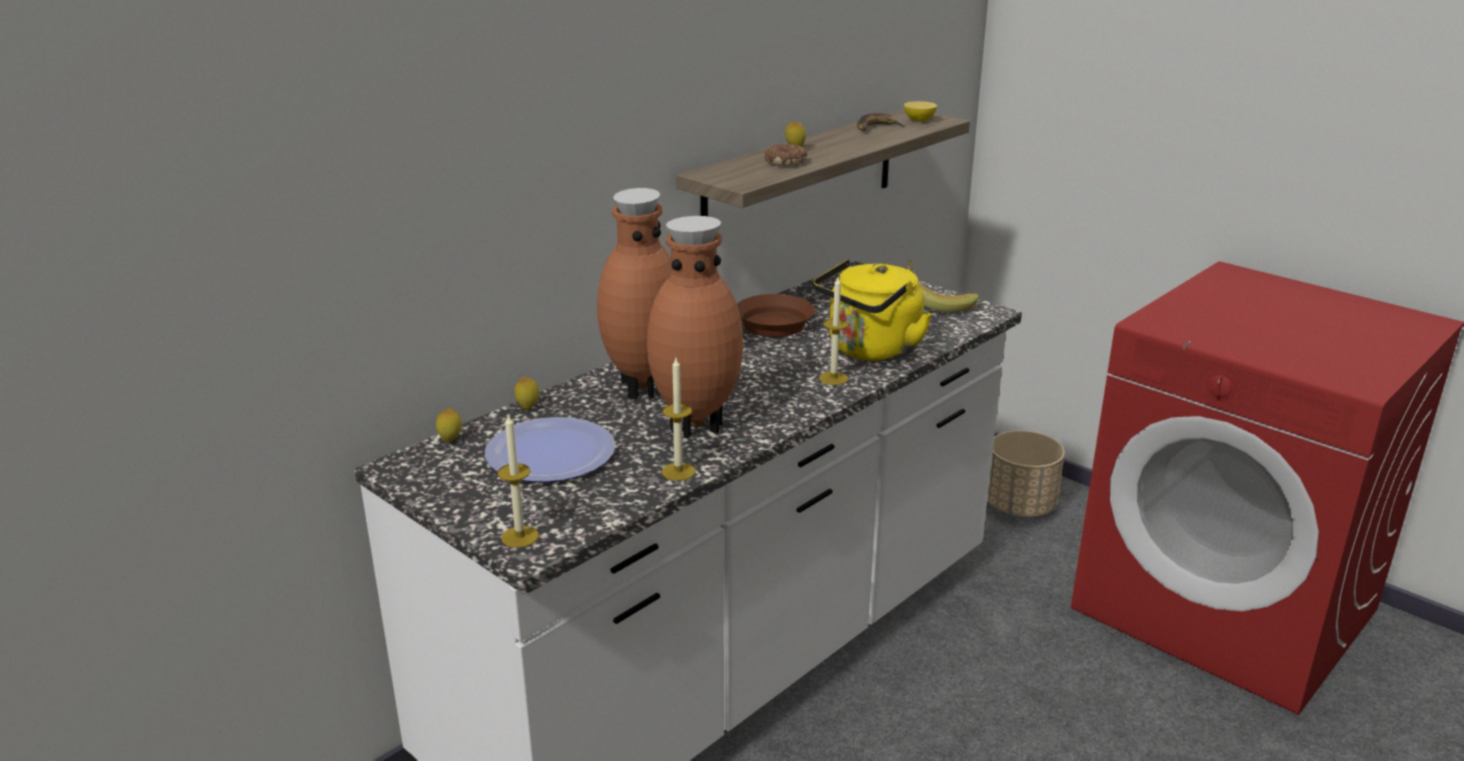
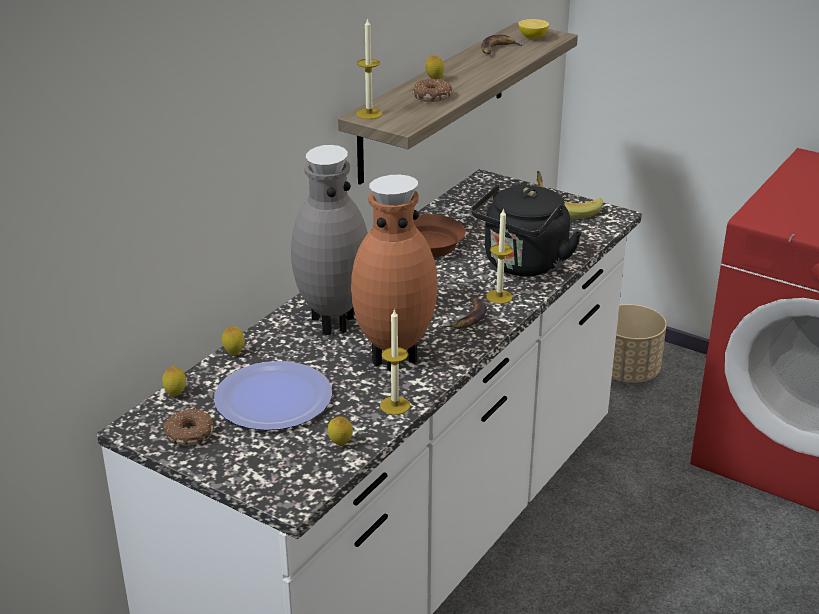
camera: 10 degrees left, 5 degrees up
(447, 478) = (189, 433): none -> donut
(520, 537) = (278, 485): candle -> candle (369, 114)
(603, 504) = (340, 444): none -> lemon
(642, 388) = (331, 322): brown vase -> grey vase
(791, 396) = (468, 318): none -> banana
(870, 351) = (523, 265): yellow kettle -> black kettle

